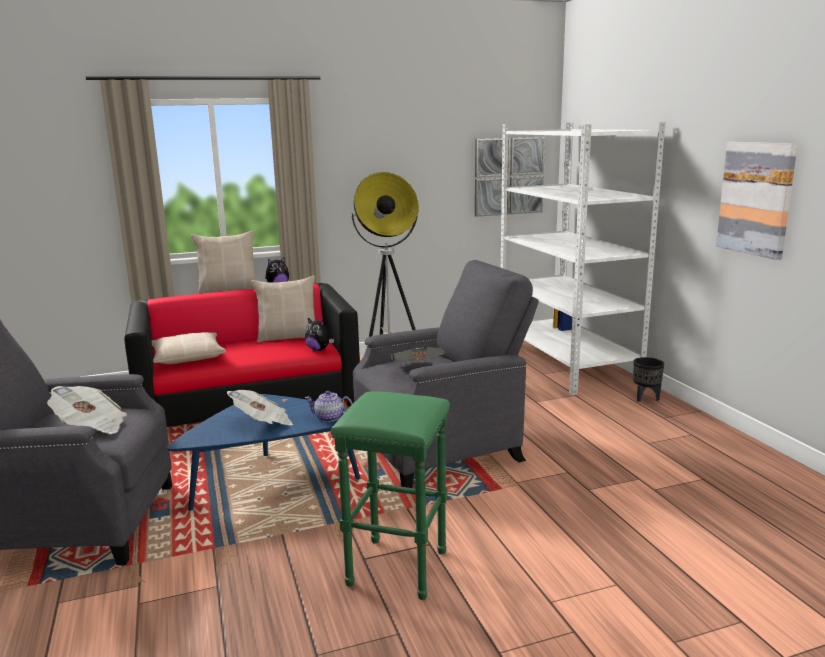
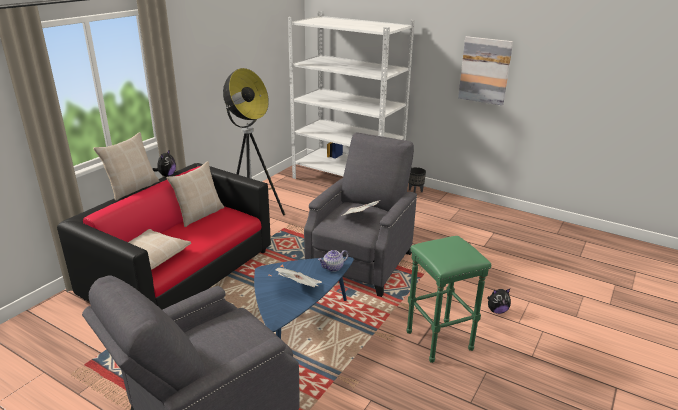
camera: 40 degrees left, 10 degrees up
(91, 426) = (234, 338): newspaper -> none
(319, 349) = (241, 219): plush toy -> plush toy (497, 311)
(509, 176) = (281, 52): picture -> none

